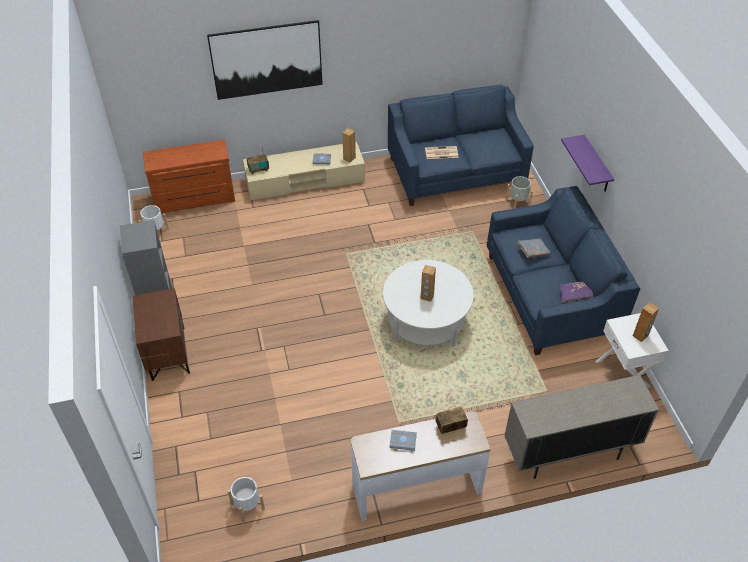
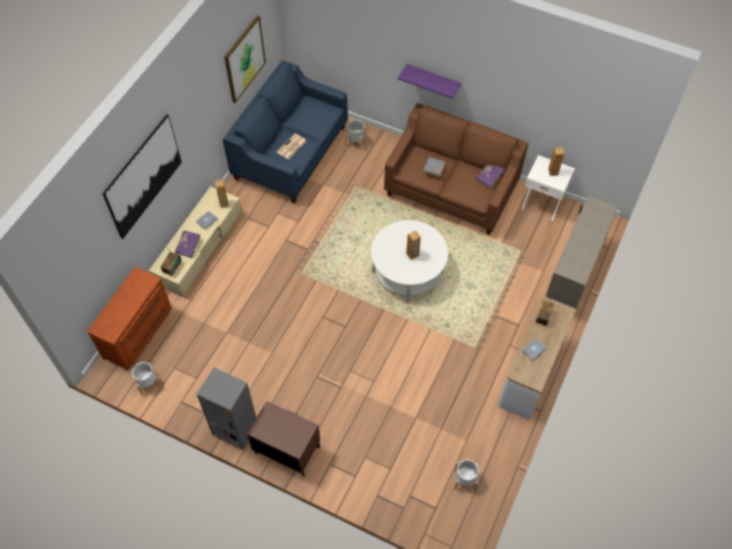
camera: 50 degrees left, 10 degrees up
(287, 165) = (188, 246): none -> purple book
(452, 46) = (244, 59): none -> picture
(550, 296) = (451, 190): blue sofa -> brown sofa

